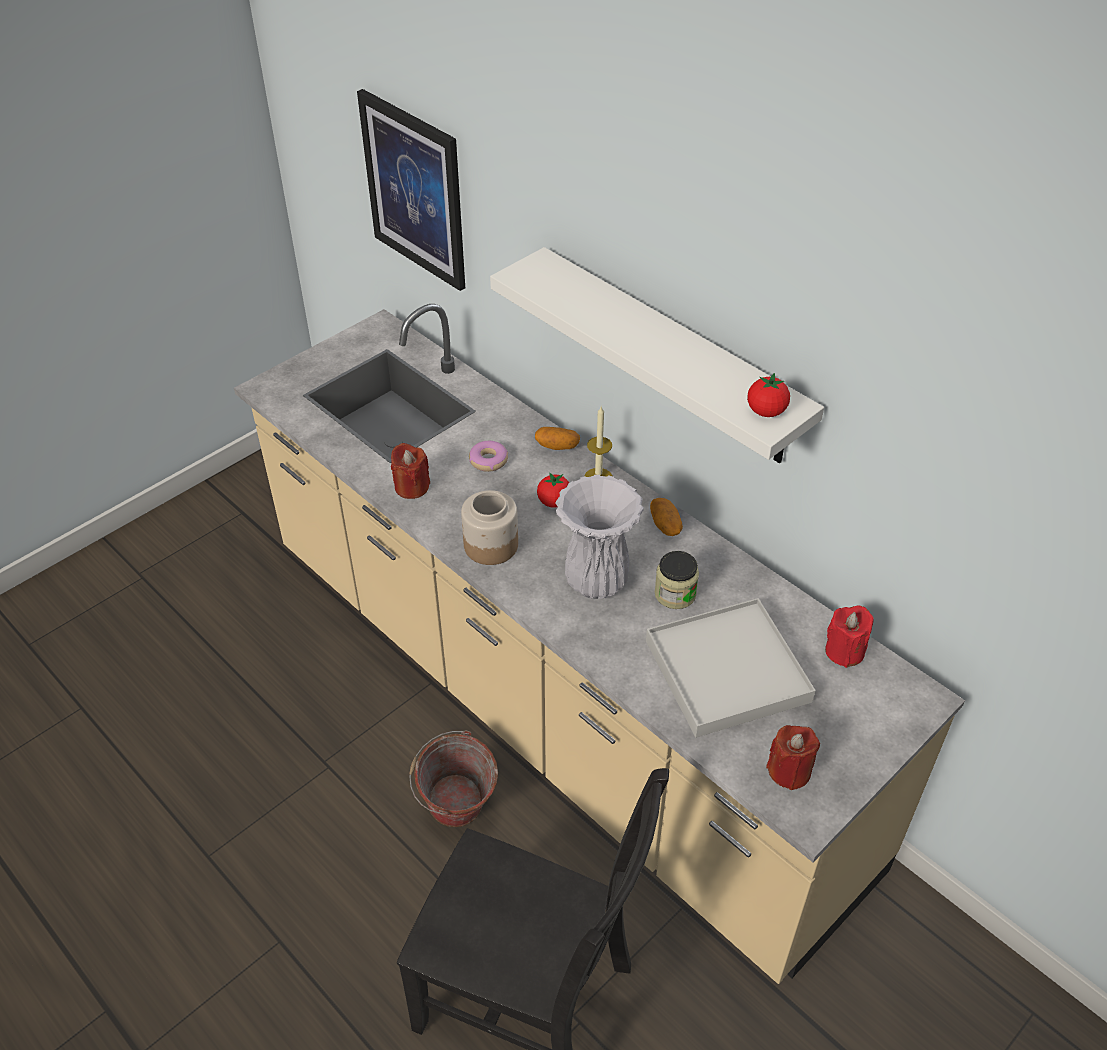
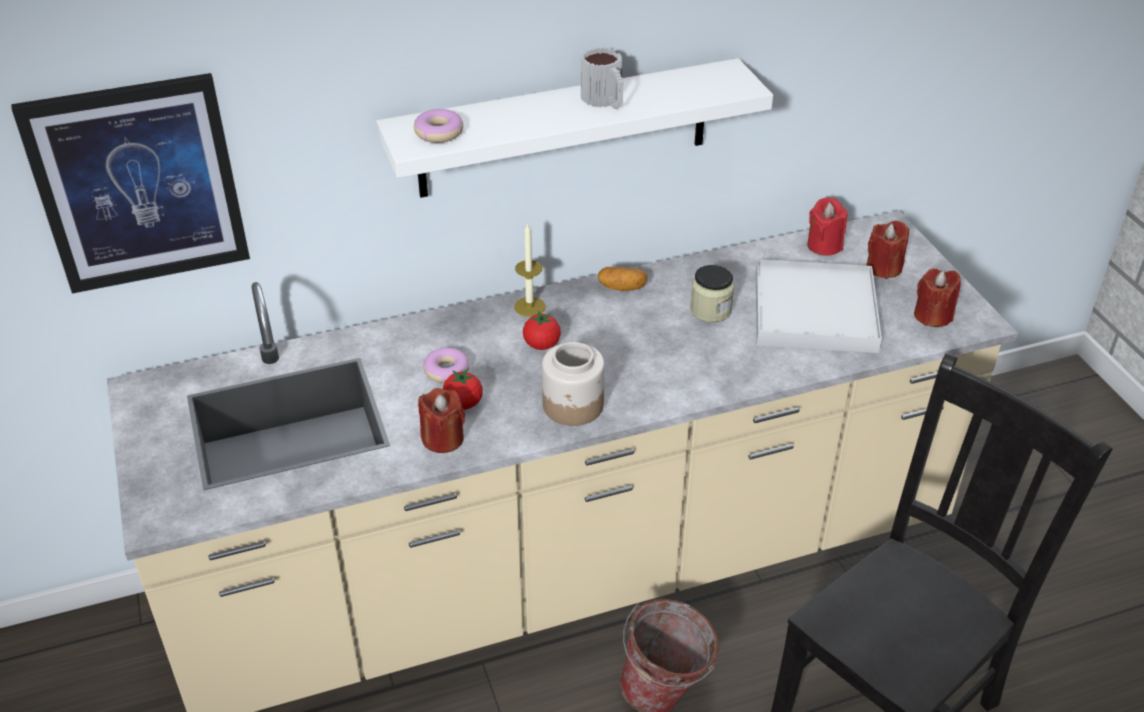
camera: 65 degrees left, 5 degrees down
(547, 280) = (439, 133): none -> donut
(557, 446) = (463, 318): potato -> none
(596, 583) = (668, 352): white vase -> none
(667, 349) = (605, 101): none -> mug
(766, 411) = (728, 82): tomato -> tomato (463, 404)
(843, 710) = (883, 268): none -> red candle

